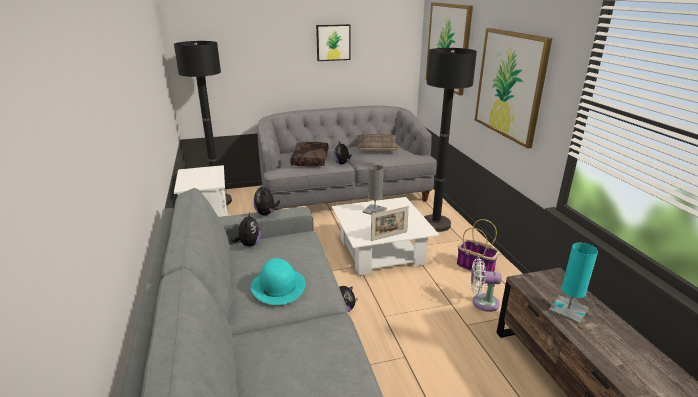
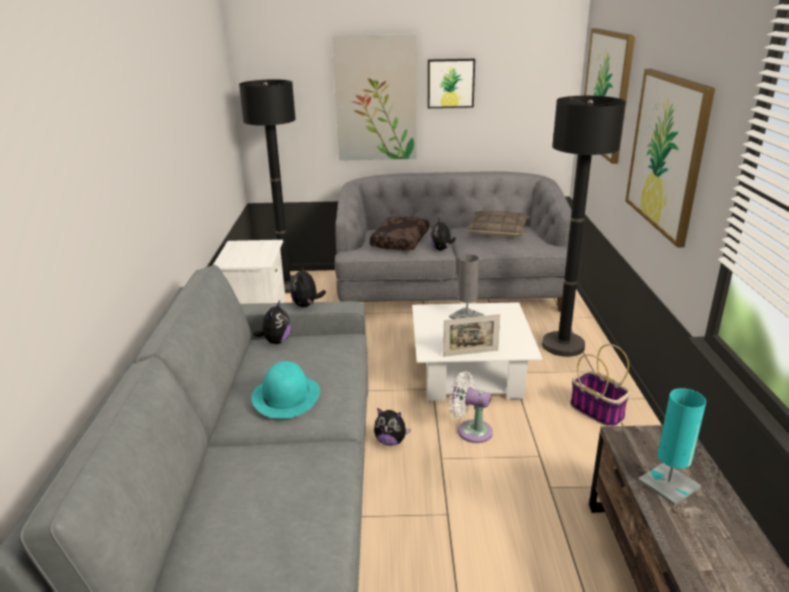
camera: 15 degrees right, 0 degrees up
(279, 55) = (376, 99): none -> picture
(482, 302) = (586, 461): white fan -> white fan (471, 430)

